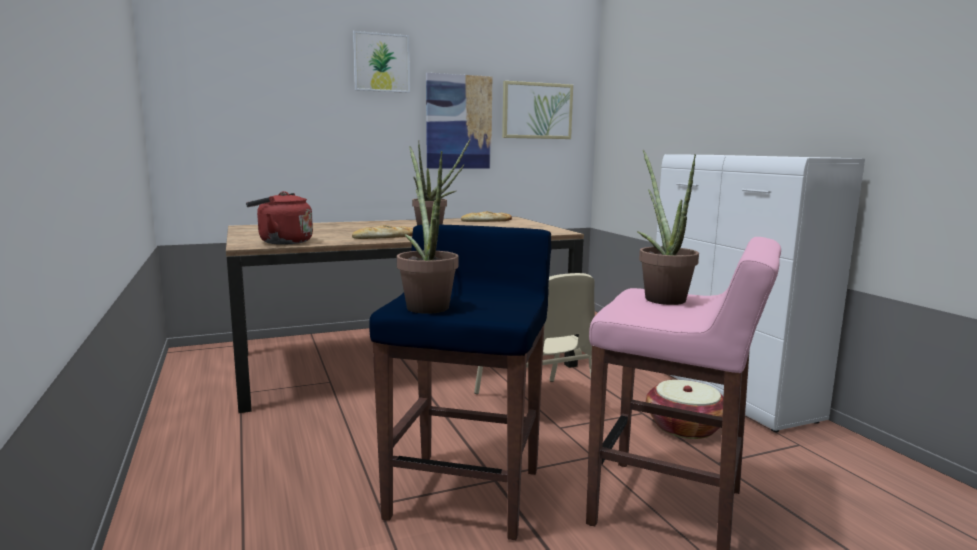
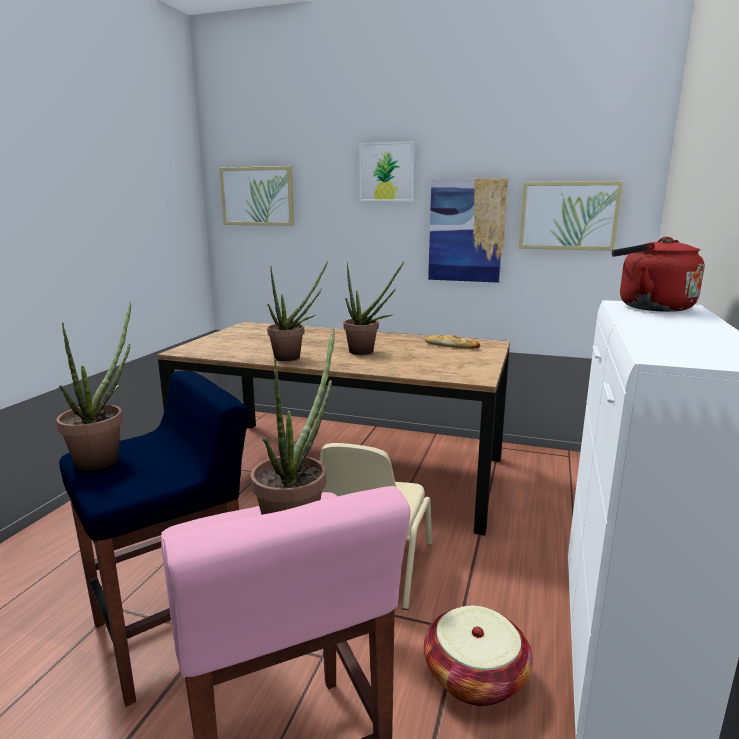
camera: 40 degrees right, 5 degrees up
(225, 78) = (257, 196): none -> picture
(282, 242) = (211, 350): red kettle -> red kettle (649, 307)
(383, 237) = (293, 357): bread -> potted plant

